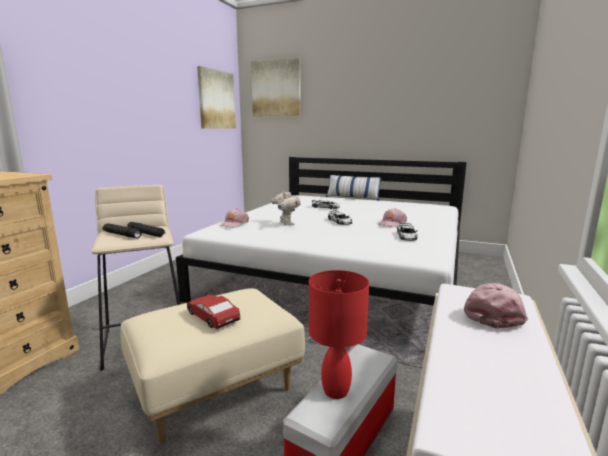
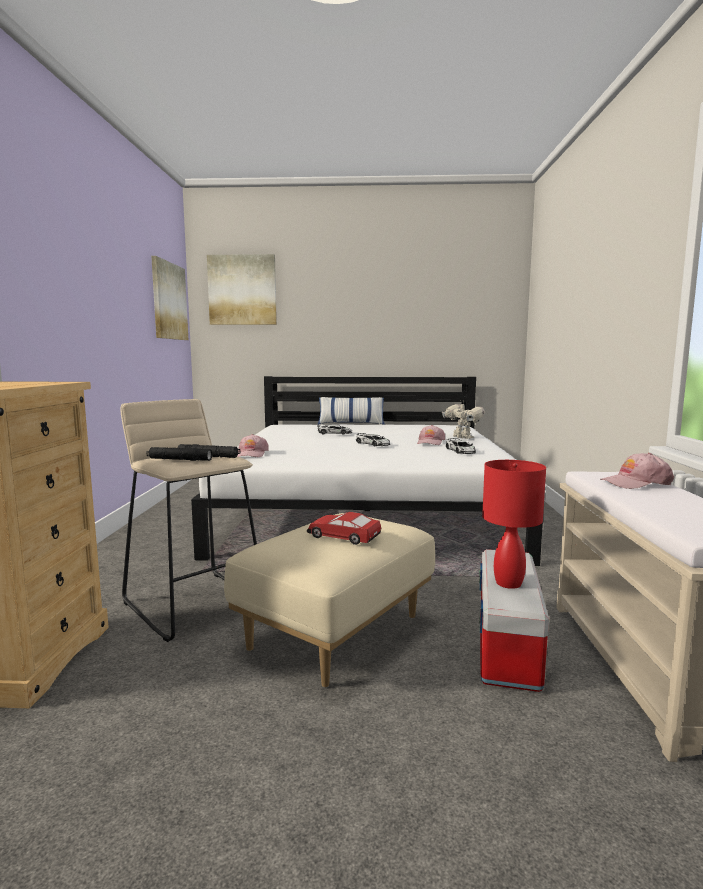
camera: 20 degrees left, 5 degrees down
(286, 224) = (315, 450): toy robot -> toy robot (462, 438)
(493, 313) = (636, 483): pink cap -> pink cap turned 105 degrees counterclockwise

